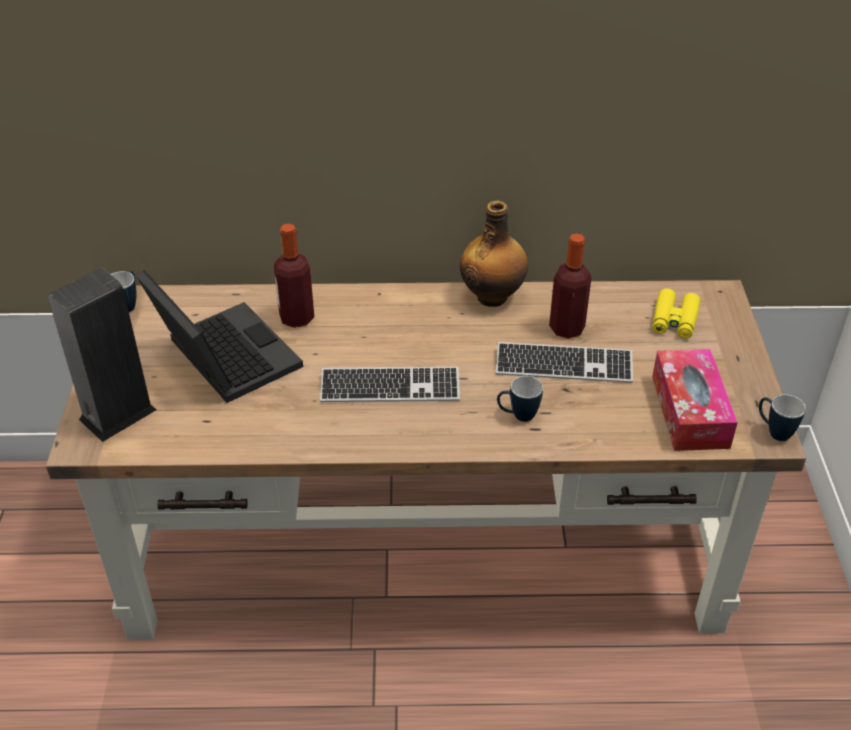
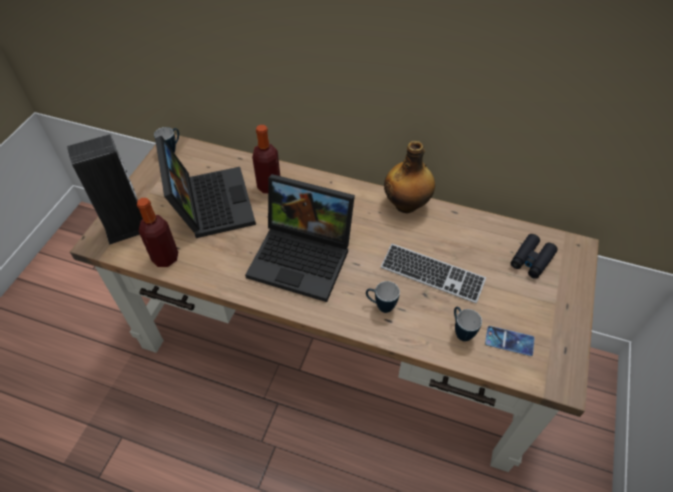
camera: 20 degrees right, 10 degrees up
(390, 388) = (304, 257): keyboard -> laptop
(566, 328) = (448, 244): bottle -> bottle (165, 258)
(674, 320) = (531, 260): yellow binoculars -> black binoculars
(690, 411) = (509, 341): tissue box -> phone
(773, 431) = (568, 379): mug -> mug (460, 331)

